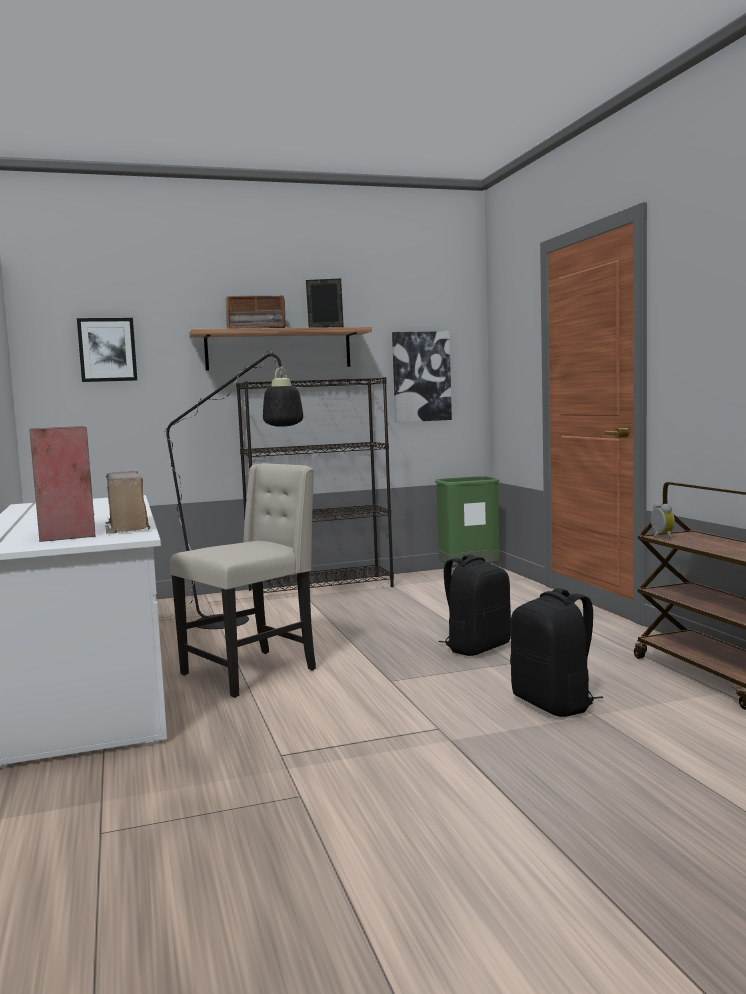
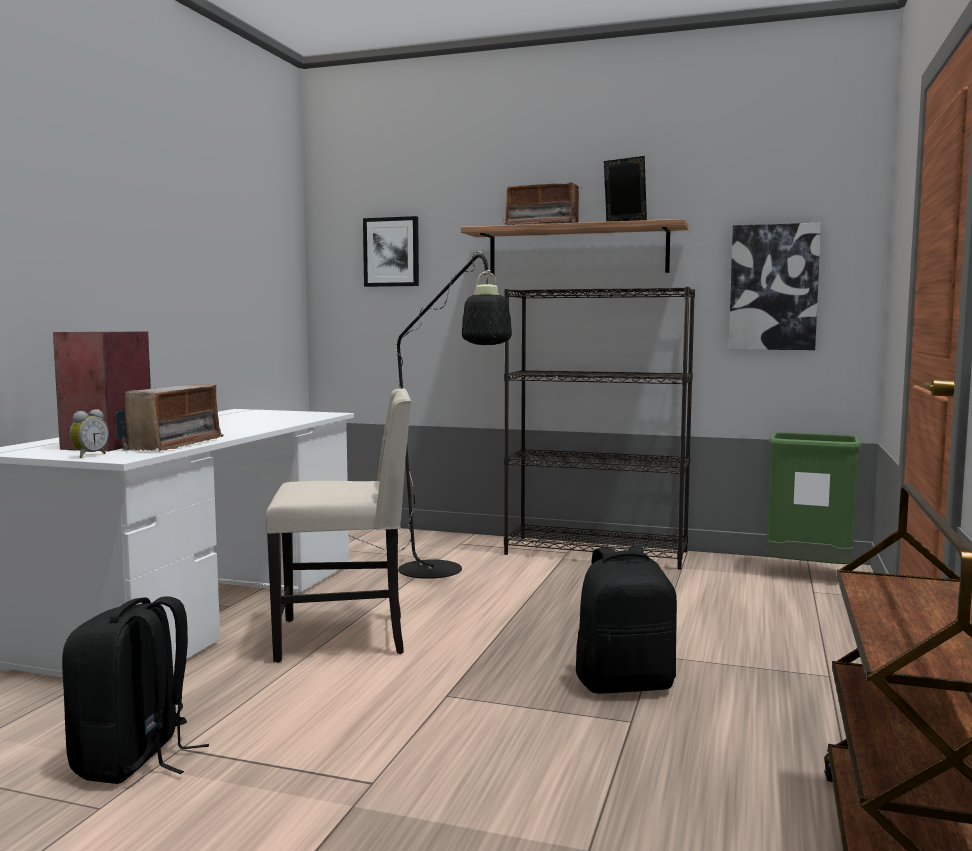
camera: 35 degrees right, 0 degrees up
(554, 704) = (566, 809): black backpack -> black backpack (134, 760)
(660, 536) = (865, 580): alarm clock -> alarm clock (88, 455)

